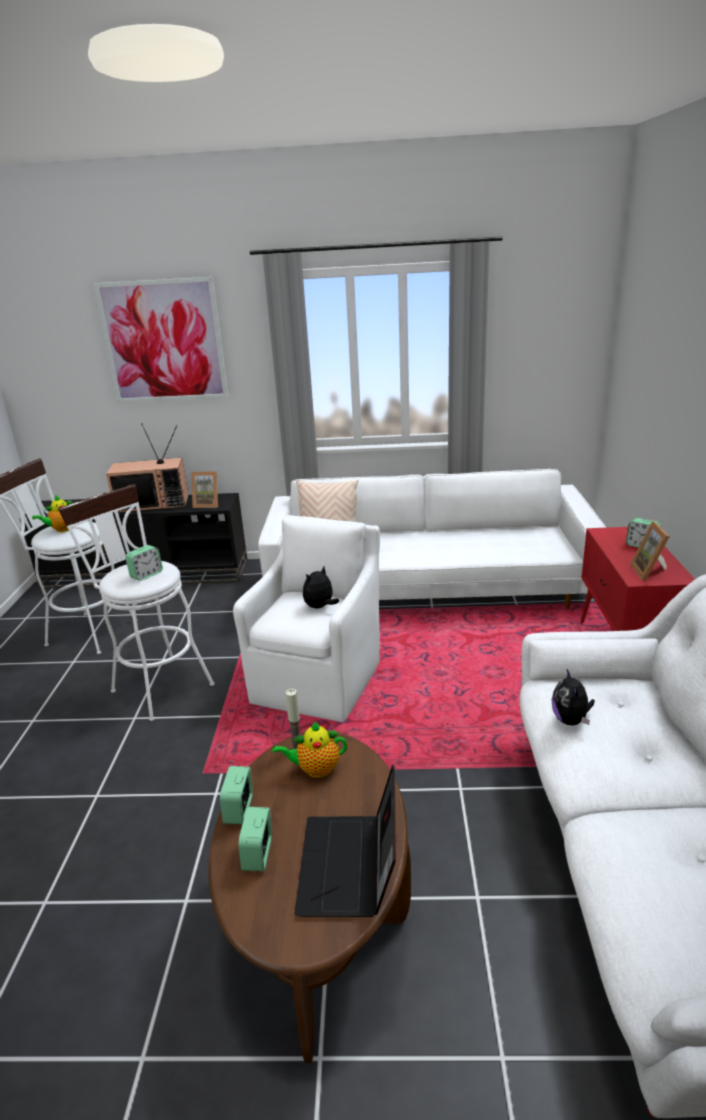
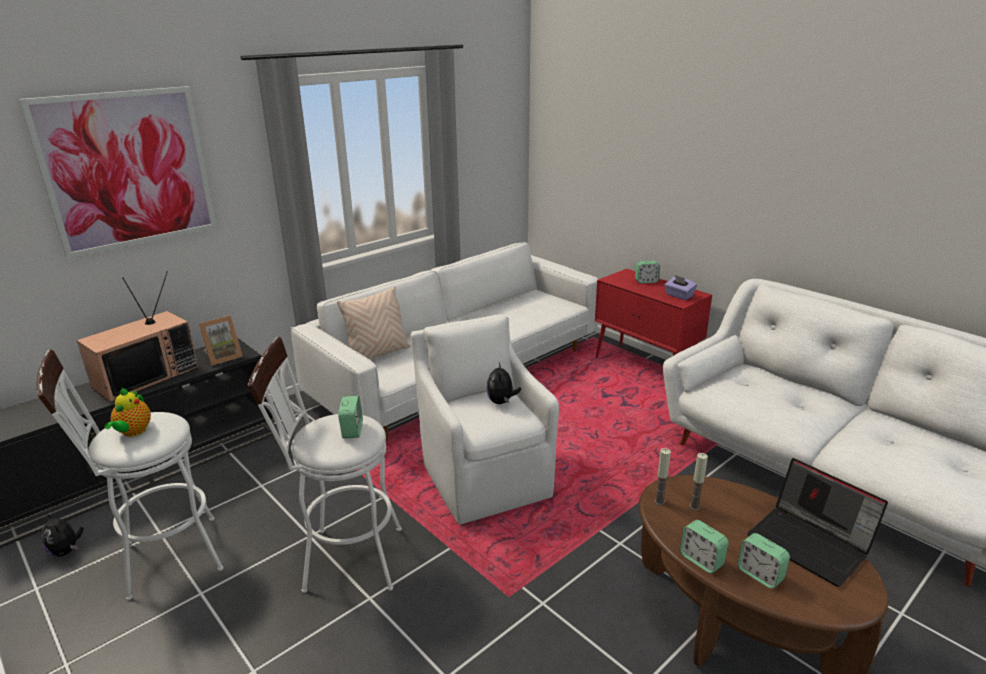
camera: 45 degrees left, 0 degrees up
(315, 769) = (694, 506): teapot -> candle
(570, 720) = (751, 403): plush toy -> plush toy (66, 551)
(650, 572) = (679, 296): picture frame -> purple tissue box

